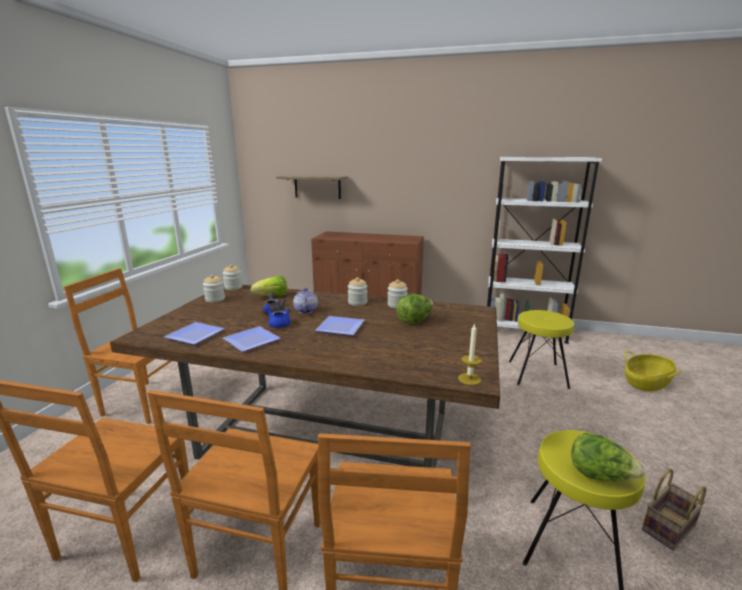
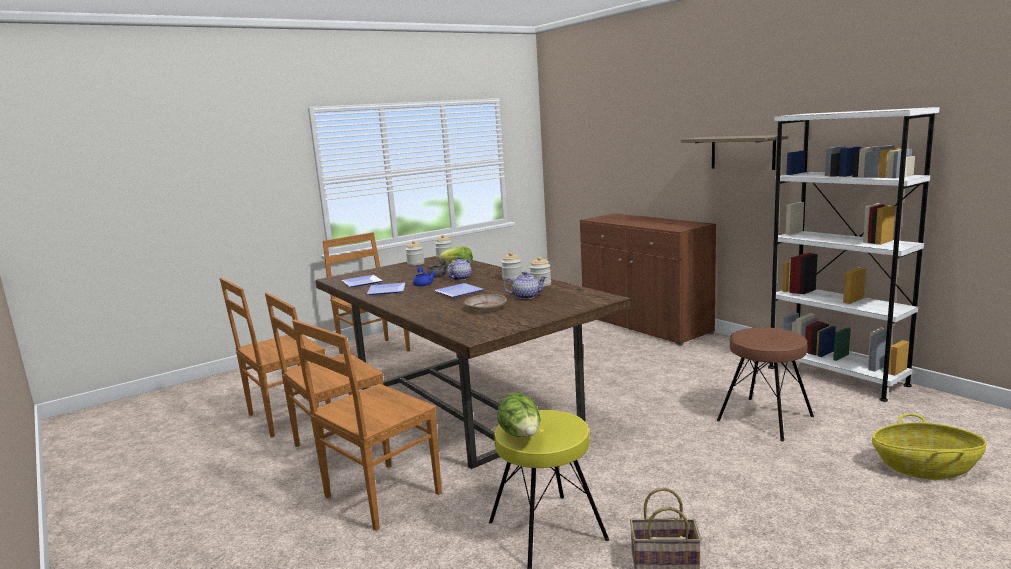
camera: 40 degrees right, 5 degrees down
(317, 186) = (608, 159): shelf -> shelf (742, 152)
(409, 342) = (486, 308): none -> beige plate
(415, 320) = (526, 296): lettuce -> teapot
(469, 379) = (471, 334): candle -> none
(538, 374) = (765, 418): yellow stool -> brown stool

